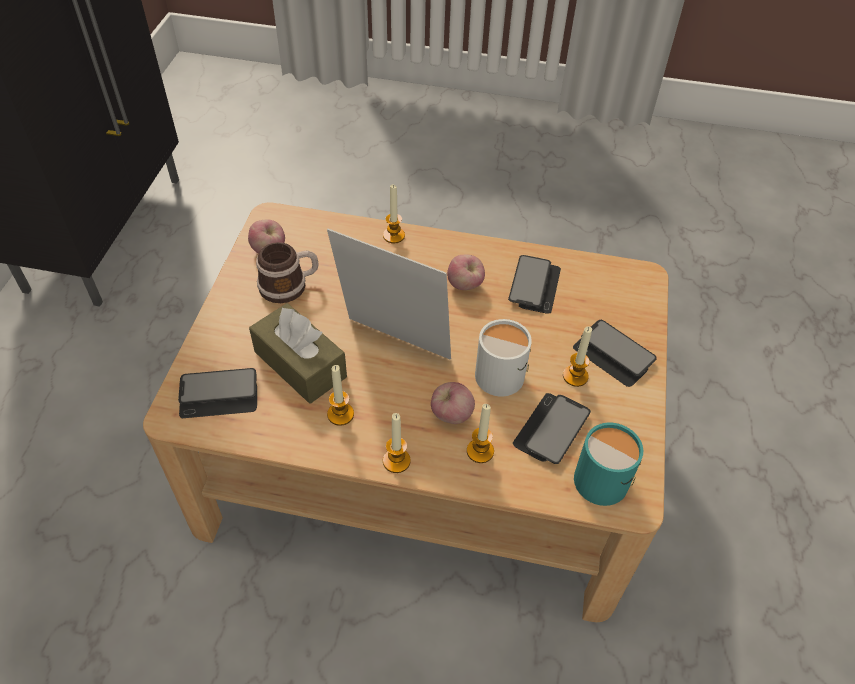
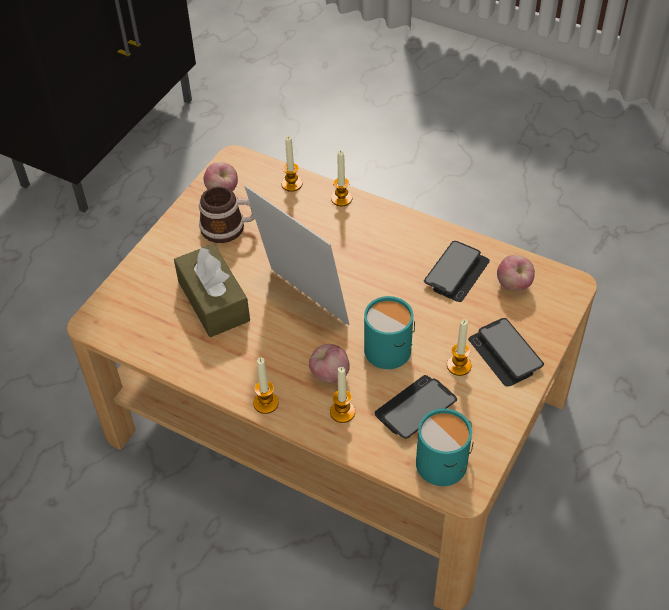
camera: 20 degrees right, 0 degrees up
(219, 395) = (136, 313): phone -> none
(340, 414) = (232, 352): candle -> candle (291, 184)
(465, 285) = (390, 259): apple -> apple (513, 285)
(502, 371) = (391, 346): white mug -> turquoise mug

